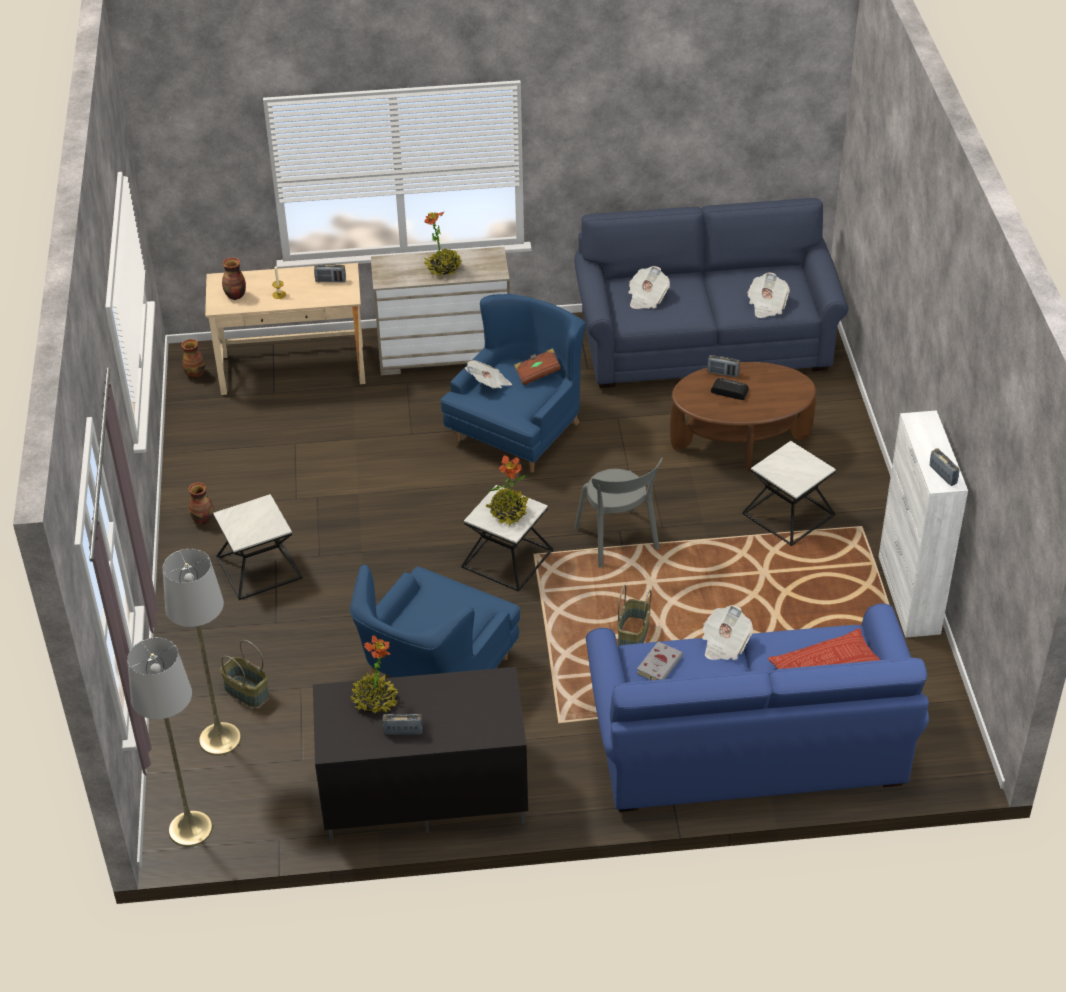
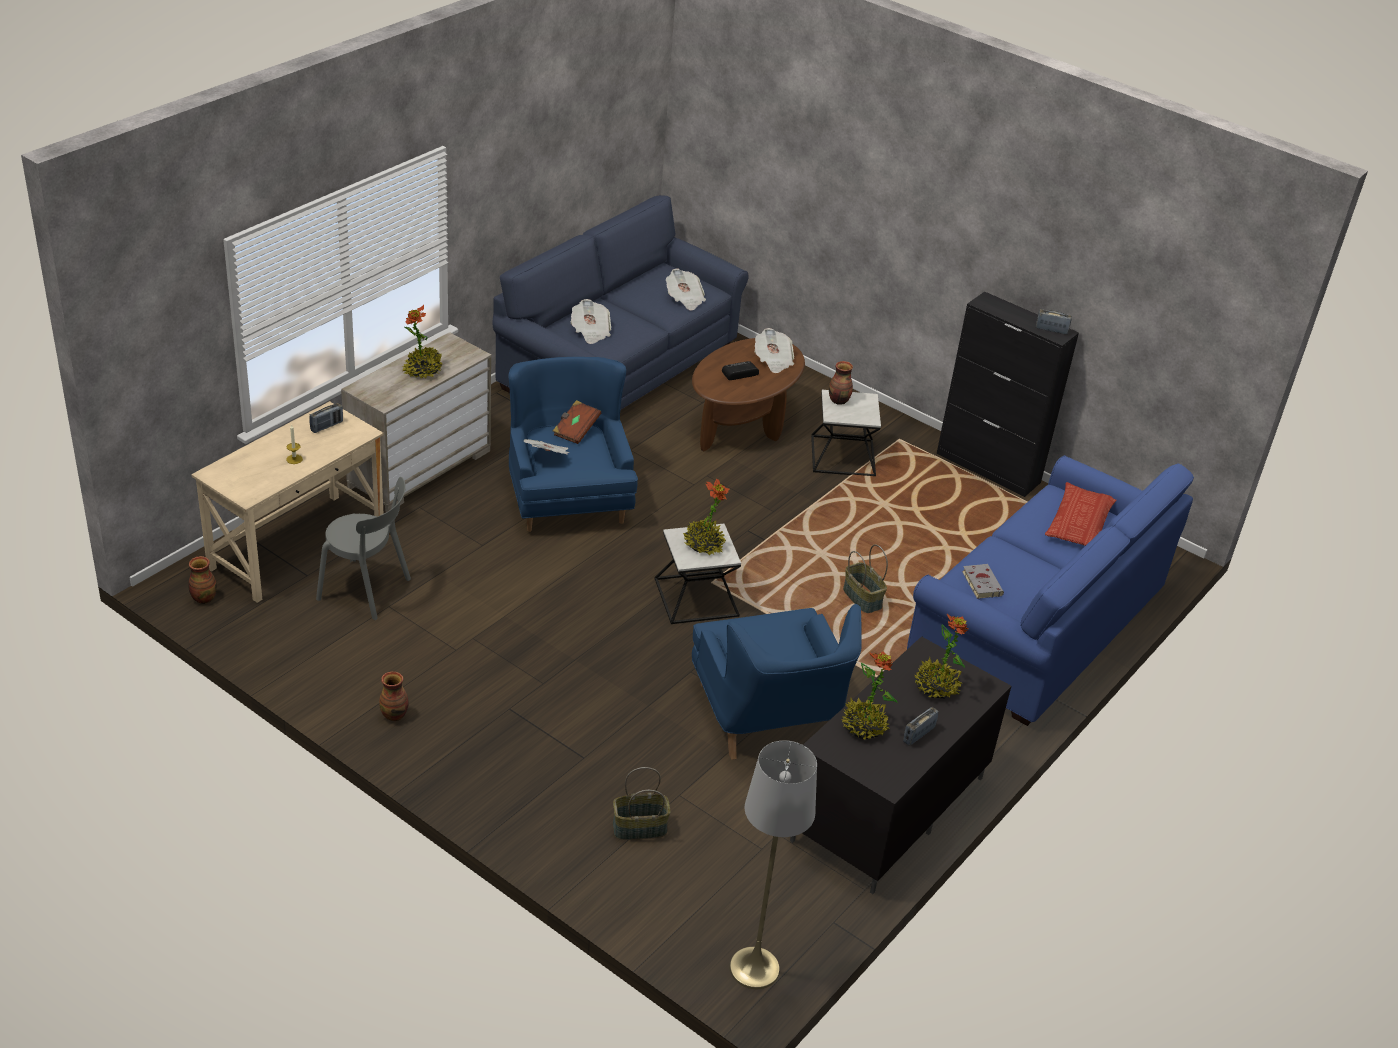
camera: 50 degrees left, 5 degrees down
(220, 739) = (673, 880): grey floor lamp -> none
(235, 296) = (251, 479): vase -> vase (839, 401)
(259, 567) = (504, 723): side table -> none
(467, 708) = (936, 687): none -> potted plant
(618, 541) = (757, 538): grey chair -> grey chair (368, 590)
(722, 373) = (716, 363): radio -> none
(724, 644) = (998, 544): newspaper -> newspaper (773, 361)
(908, 595) = (988, 468): white cabinet -> black cabinet

